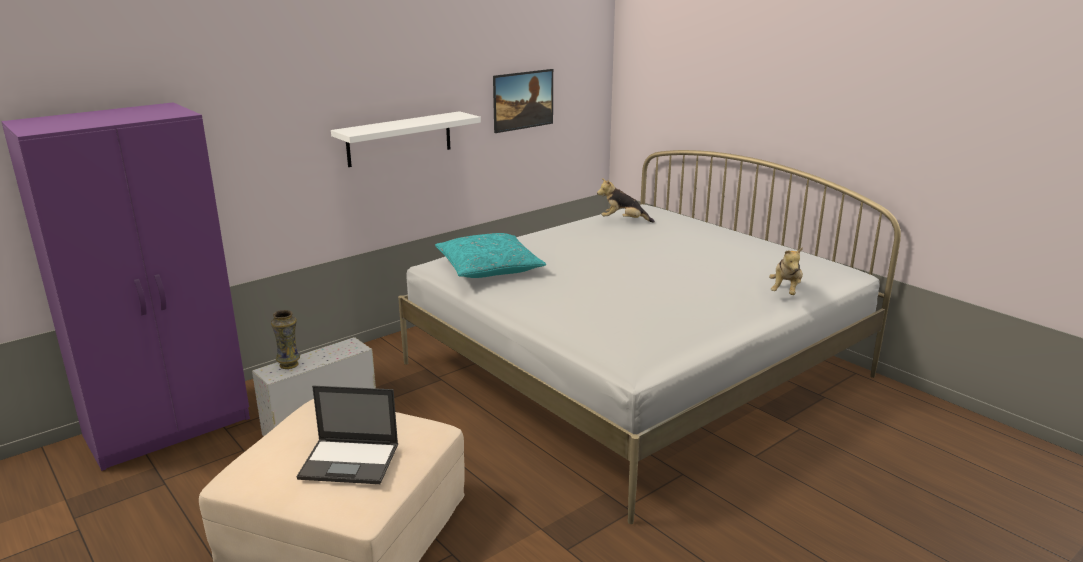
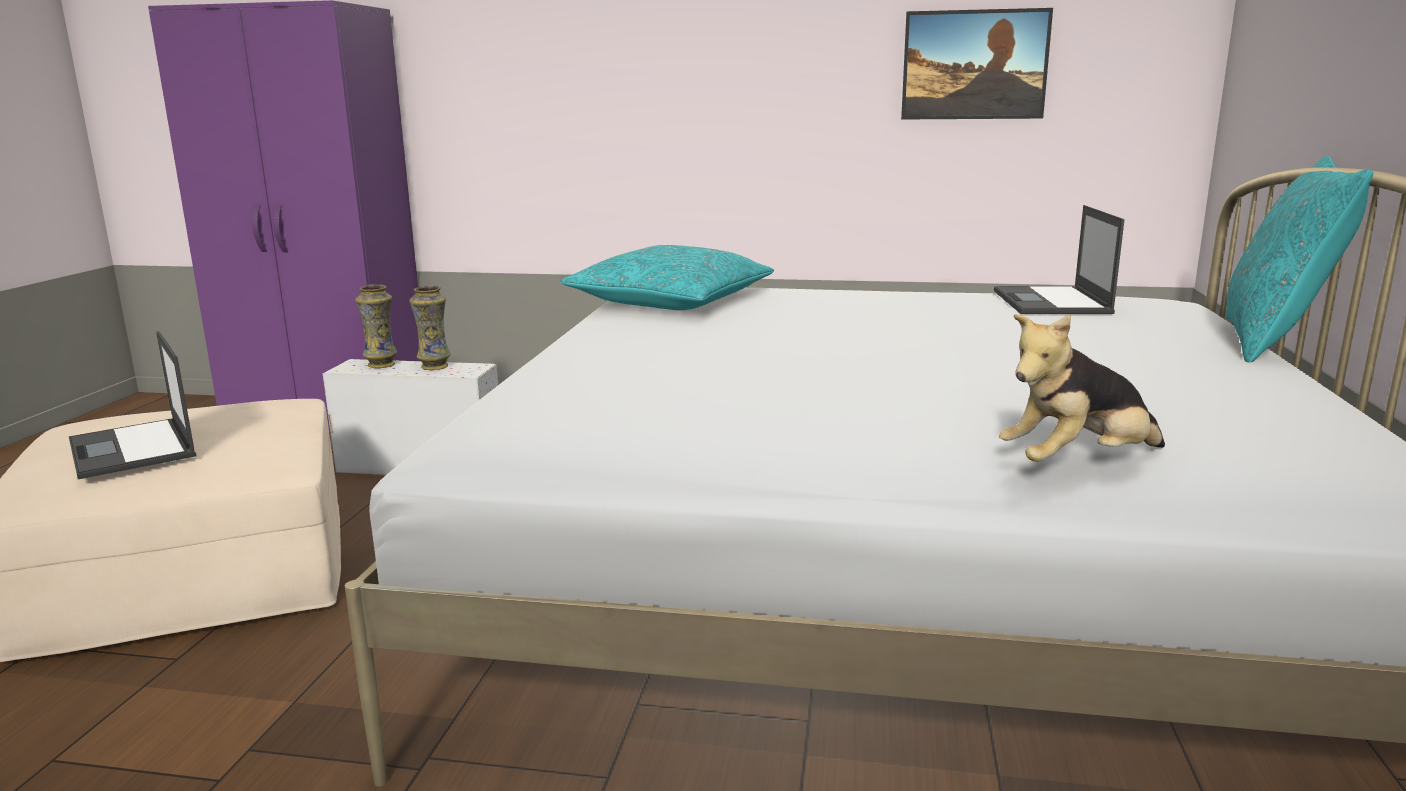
camera: 50 degrees right, 5 degrees down
(326, 353) = (434, 367): none -> vase
(399, 139) = (711, 104): white shelf -> none
(623, 221) = (1052, 302): plush toy -> laptop
(716, 221) = (1274, 342): none -> turquoise pillow

